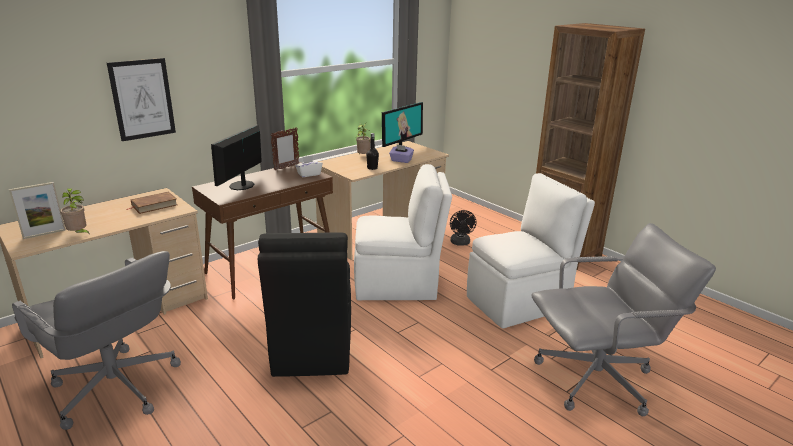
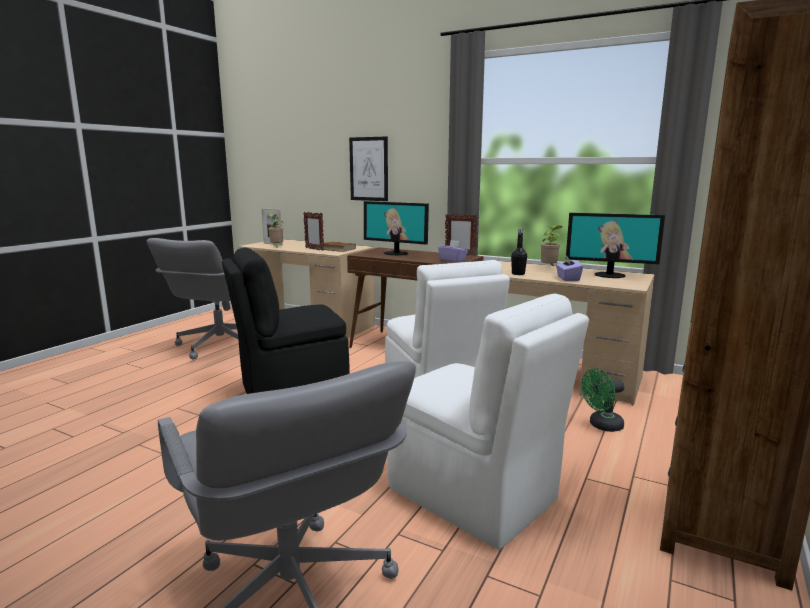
camera: 70 degrees right, 10 degrees down
(136, 216) = (314, 249): none -> picture frame
(242, 185) = (396, 253): monitor -> monitor turned 150 degrees counterclockwise
(309, 174) = (452, 260): white tissue box -> purple tissue box
(460, 243) = (601, 426): black fan -> green fan

